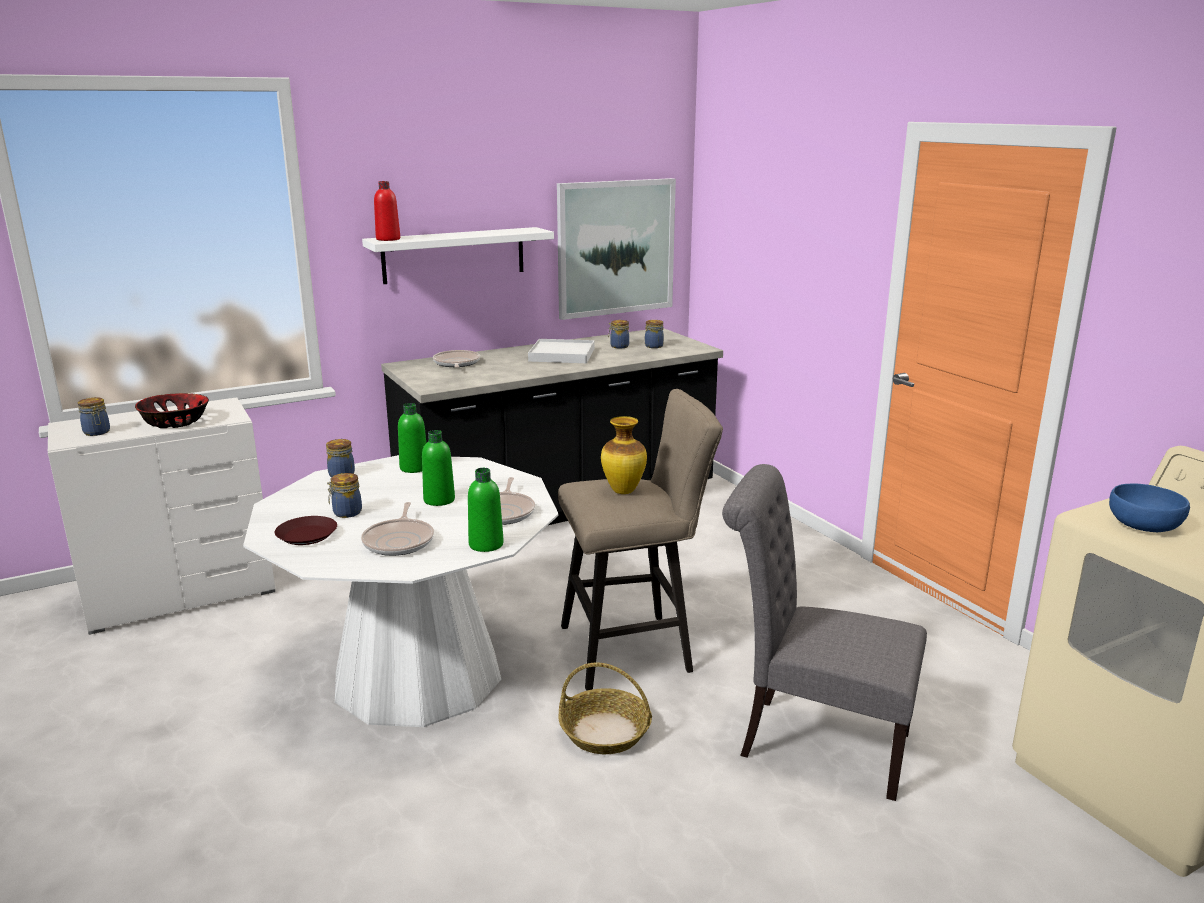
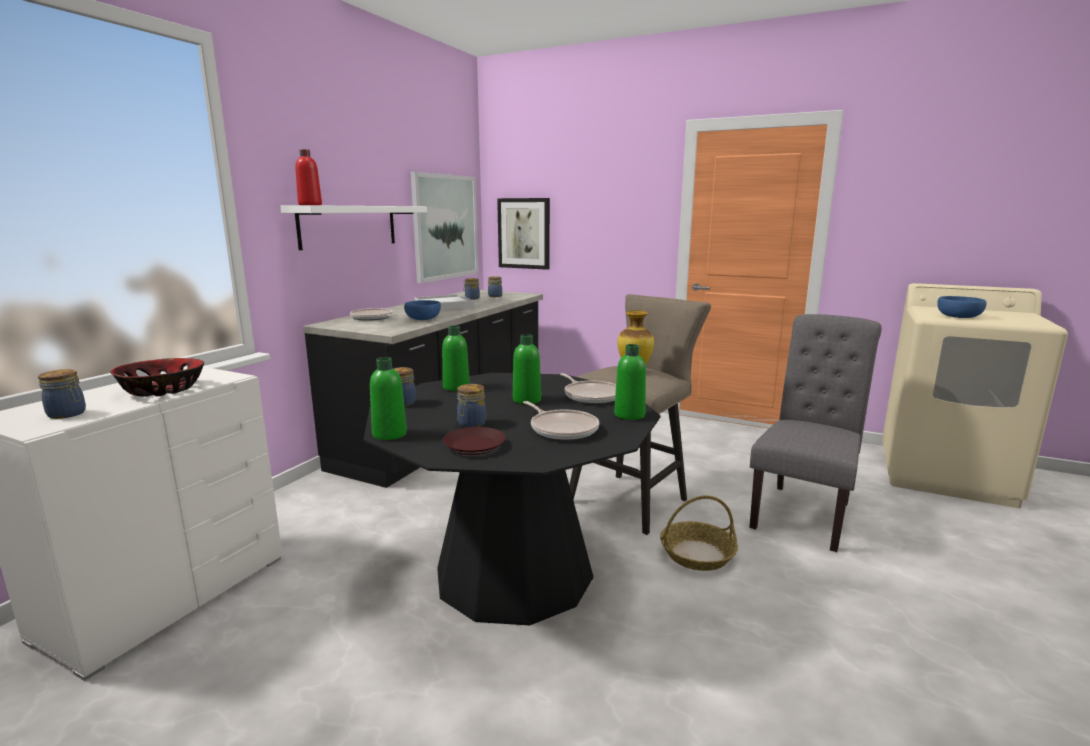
camera: 35 degrees left, 5 degrees down
(276, 505) = (389, 434): none -> green bottle
(418, 675) = (514, 572): white dining table -> black dining table
(498, 373) = (423, 319): none -> blue bowl
(728, 260) = (524, 233): none -> picture
(813, 742) = (804, 512): grey chair -> grey chair turned 135 degrees clockwise

